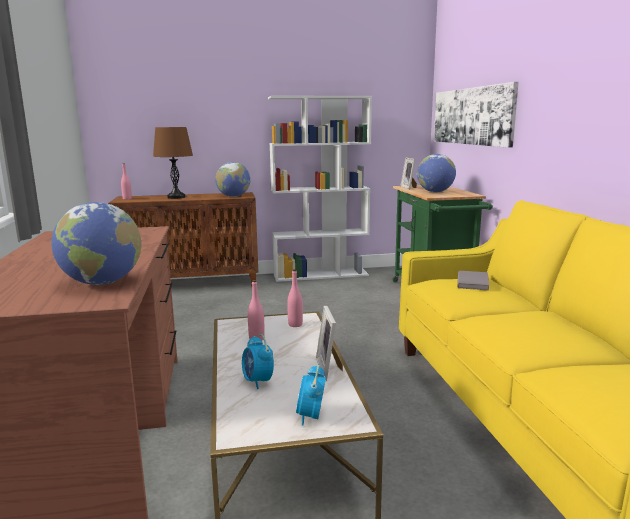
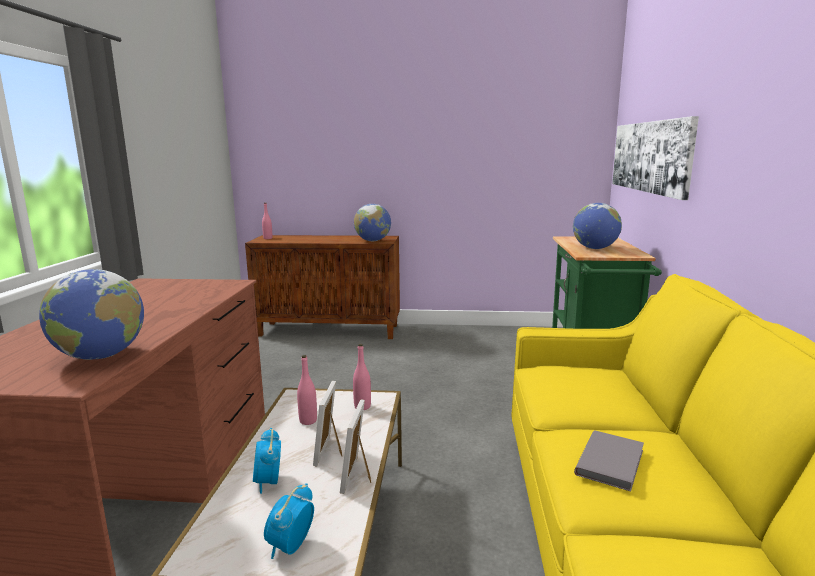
camera: 15 degrees right, 0 degrees up
(176, 197) = (315, 239): brown table lamp -> none
(321, 274) = (470, 330): white bookcase -> none
(409, 187) = (569, 240): picture frame -> picture frame (331, 451)
(474, 282) = (594, 376): grey book -> grey book (612, 462)

